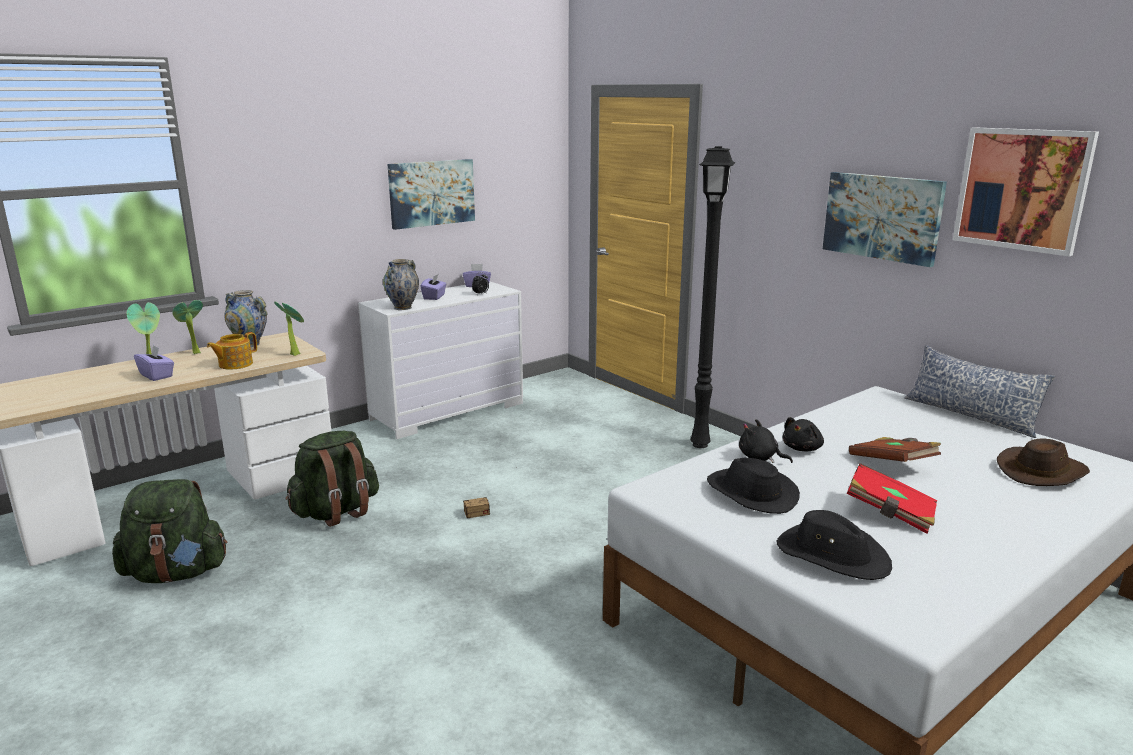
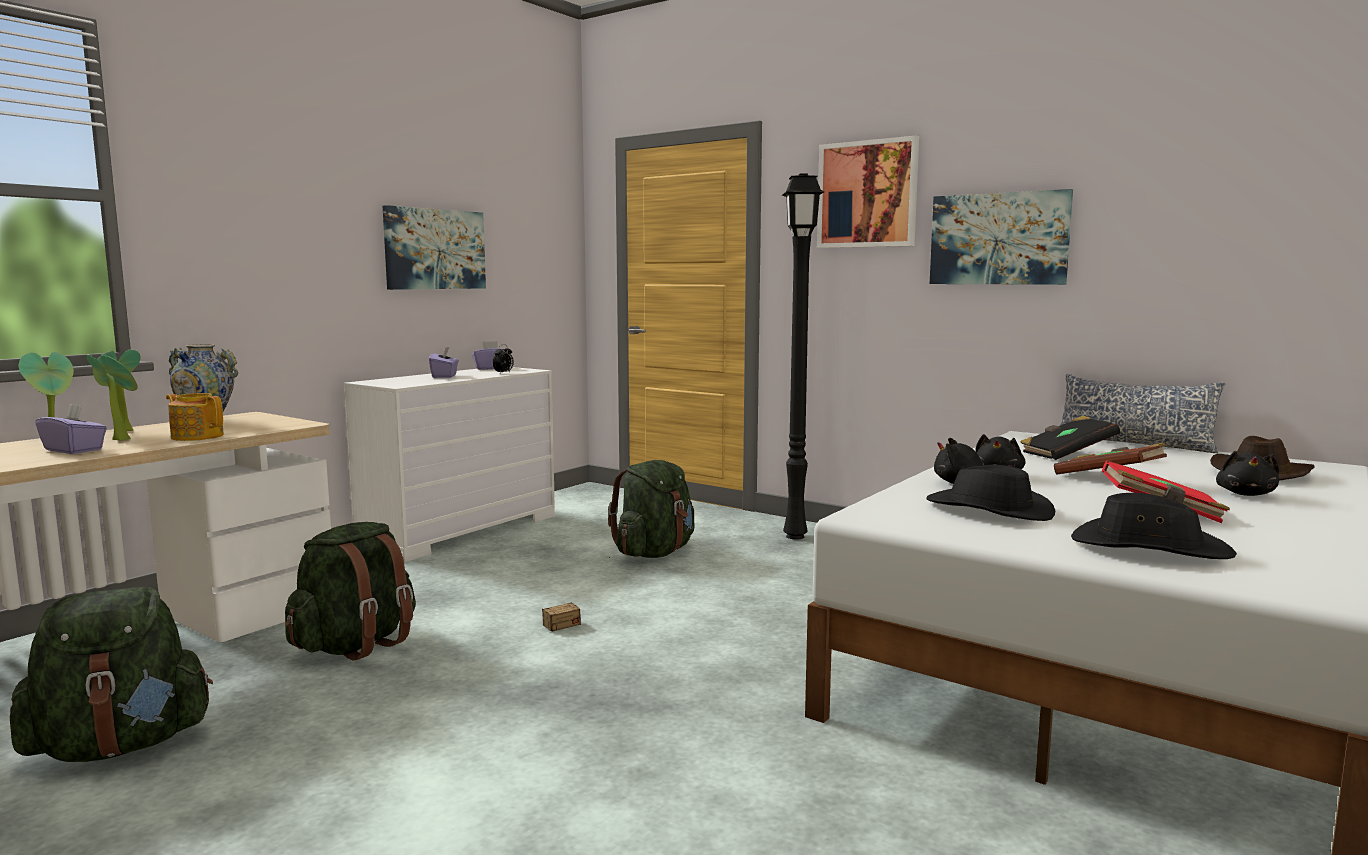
camera: 15 degrees left, 10 degrees down
(235, 364) = (197, 436): teapot -> teapot turned 90 degrees clockwise
(295, 354) = (284, 425): potted plant -> potted plant (121, 439)
(402, 308) = (411, 383): vase -> none
(579, 450) = (654, 553): none -> green backpack
(891, 426) = (1067, 454): none -> black book
(993, 499) = (1246, 494): none -> black plush toy
(1022, 189) = (1162, 186): picture -> picture (867, 194)

